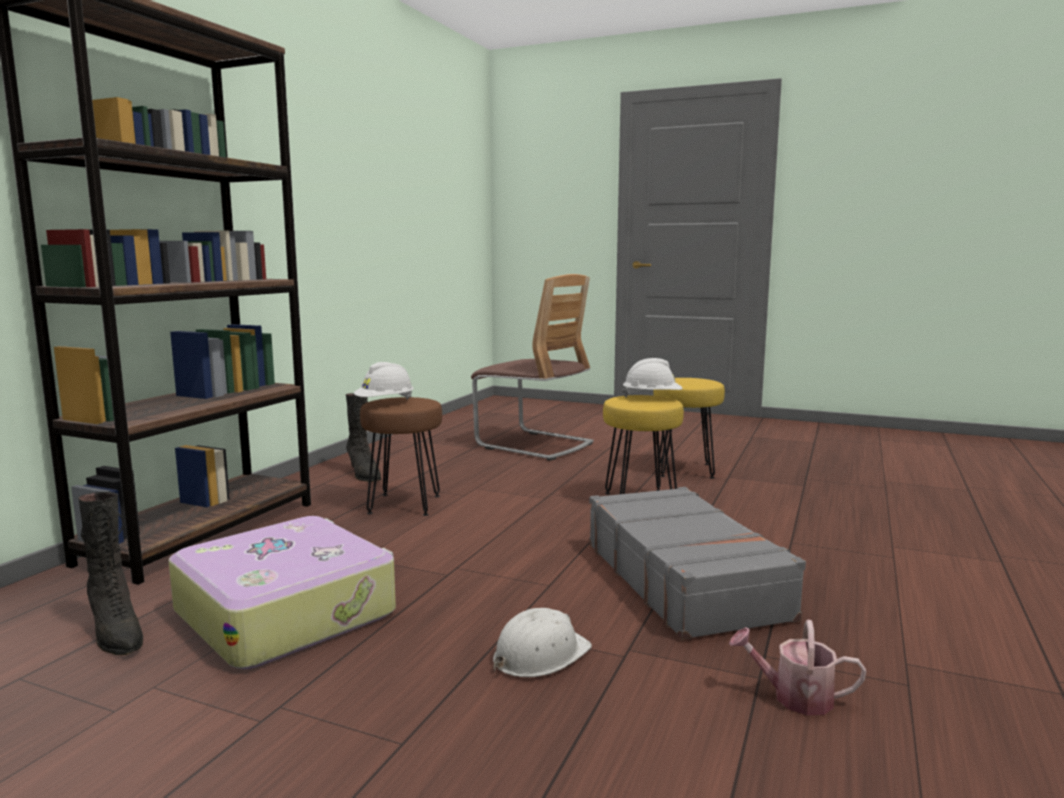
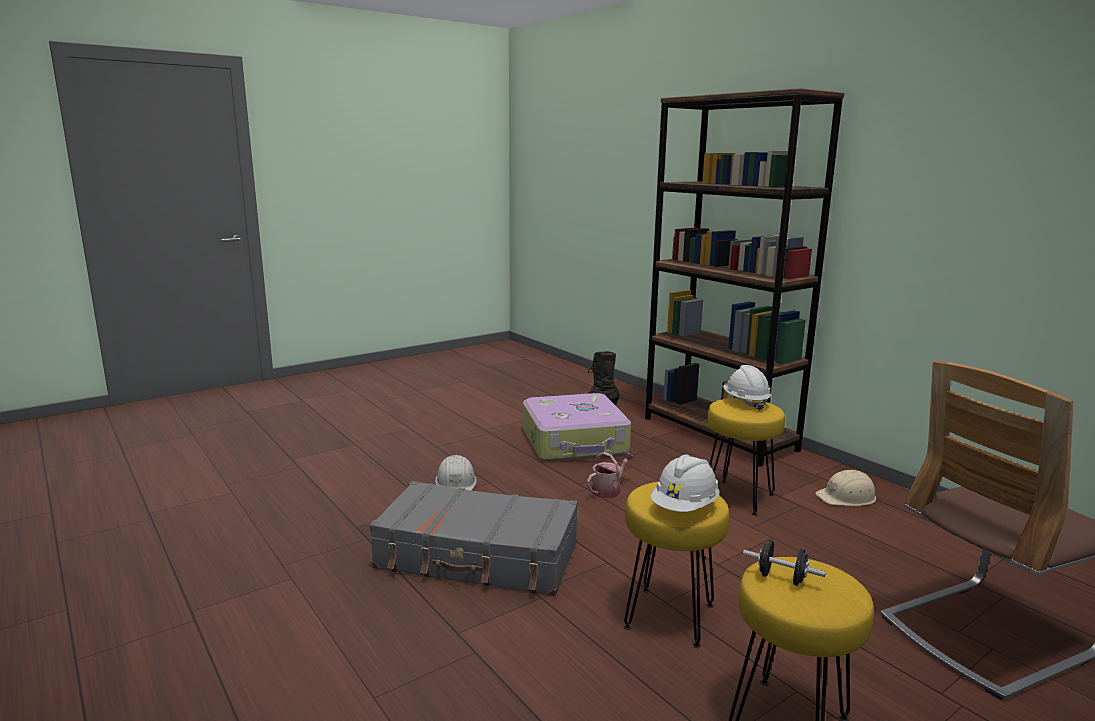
camera: 120 degrees right, 5 degrees up
(364, 474) = (847, 497): black boot -> beige hard hat
(405, 504) = (738, 498): brown stool -> yellow stool
(692, 383) = (781, 578): none -> black dumbbell
(794, 697) = (331, 527): watering can -> watering can (609, 490)

